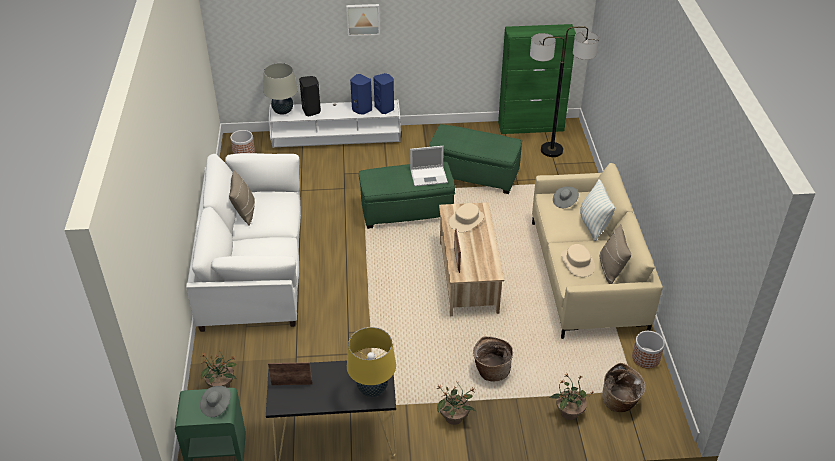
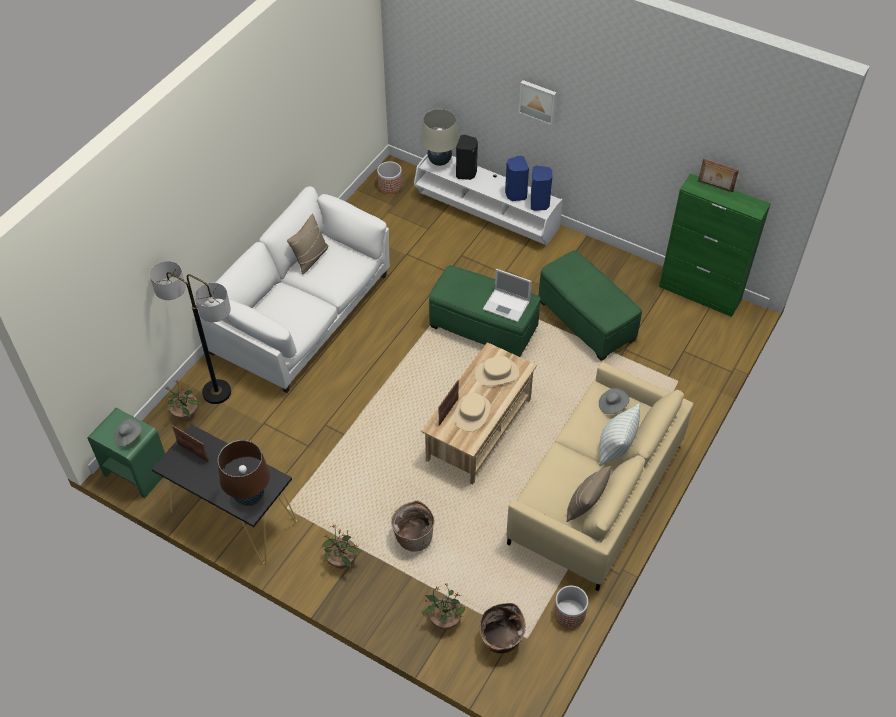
camera: 35 degrees right, 10 degrees up
(372, 389) = (249, 497): yellow table lamp -> brown table lamp
(528, 27) = (715, 186): none -> picture frame
(551, 150) = (695, 333): floor lamp -> floor lamp (216, 392)
(577, 263) = (559, 479): beige hat -> beige hat (472, 413)

